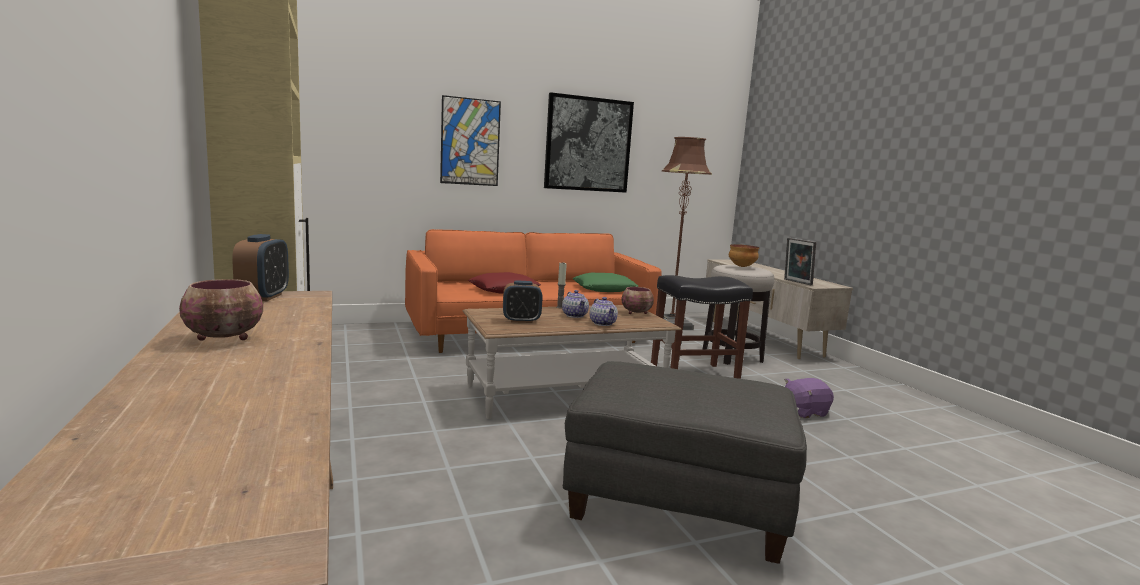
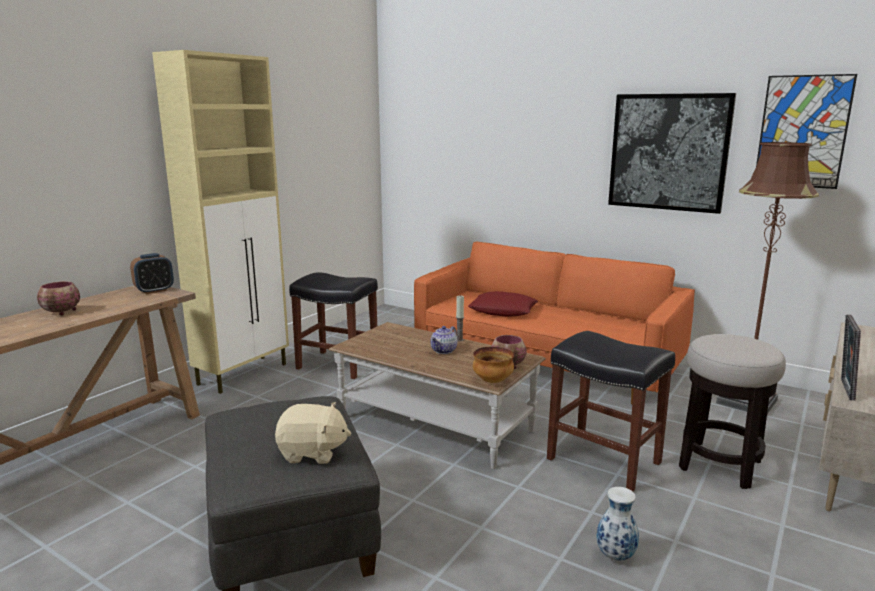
camera: 55 degrees right, 5 degrees up
(364, 385) = (336, 364): none -> black stool
(470, 142) = (532, 155): picture -> picture (802, 132)
(521, 320) = (388, 343): alarm clock -> none
(603, 323) = (439, 365): teapot -> none
(604, 288) = (611, 332): green pillow -> none
(736, 387) = (312, 453): none -> beige plush toy
(741, 266) = (735, 343): bowl -> bowl (492, 381)
(804, 411) = (616, 556): purple plush toy -> vase

